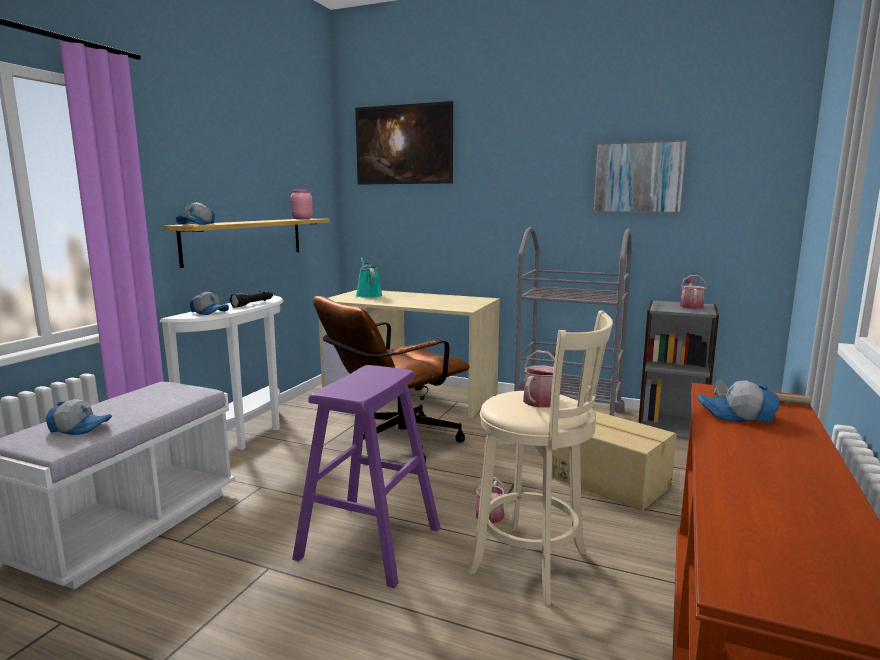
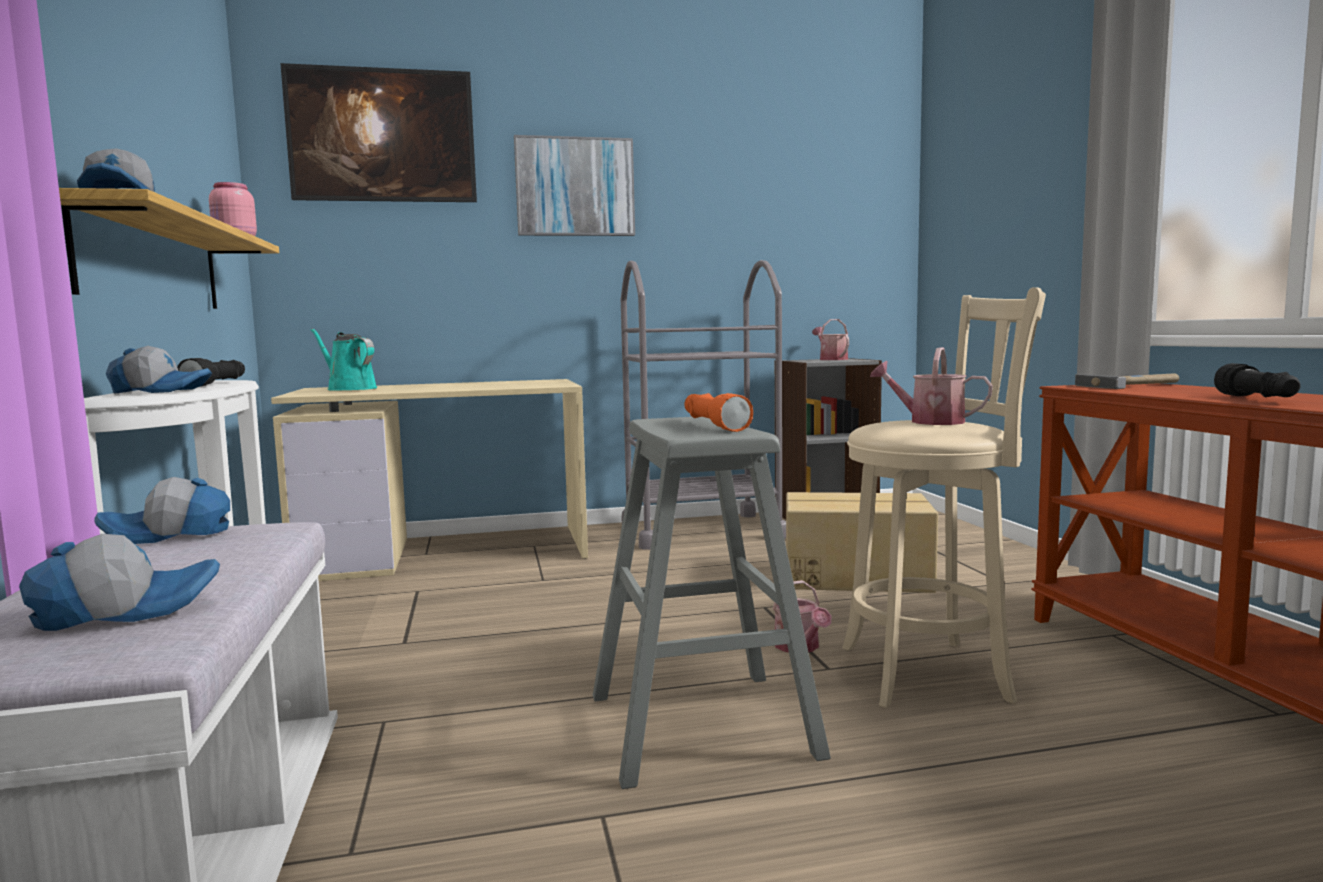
camera: 35 degrees left, 5 degrees down
(369, 542) = (700, 724): purple stool -> grey stool
(373, 382) = (713, 425): none -> orange flashlight
(393, 444) = (525, 610): brown office chair -> none
(543, 399) = (929, 421): watering can -> watering can turned 60 degrees counterclockwise
(638, 177) = (744, 200): picture -> picture (575, 187)
(737, 415) = (1163, 391): cap -> cap (168, 535)
(739, 449) = (1257, 399): none -> black flashlight

